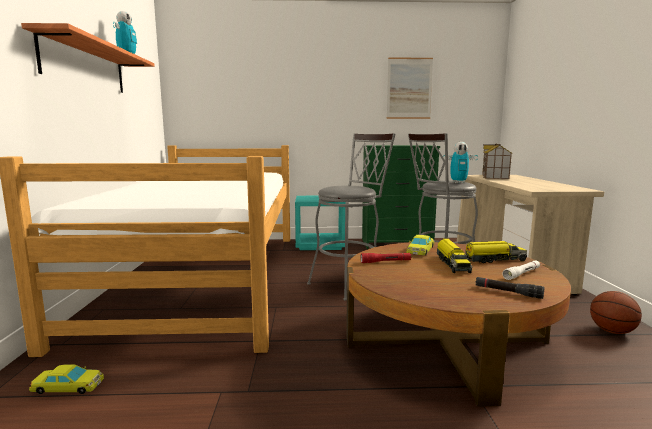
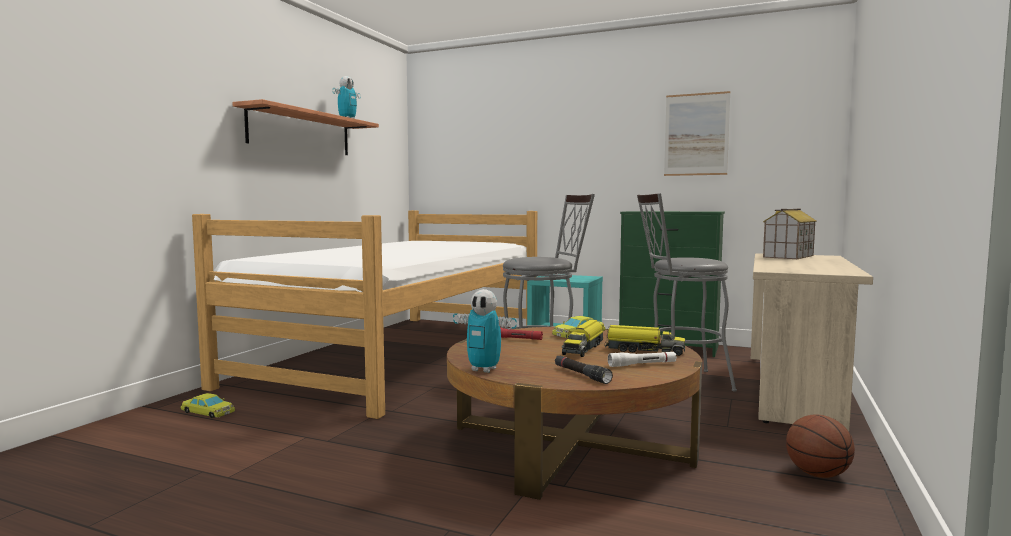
camera: 25 degrees right, 5 degrees down
(458, 182) = (696, 260): toy robot -> toy robot (484, 369)

